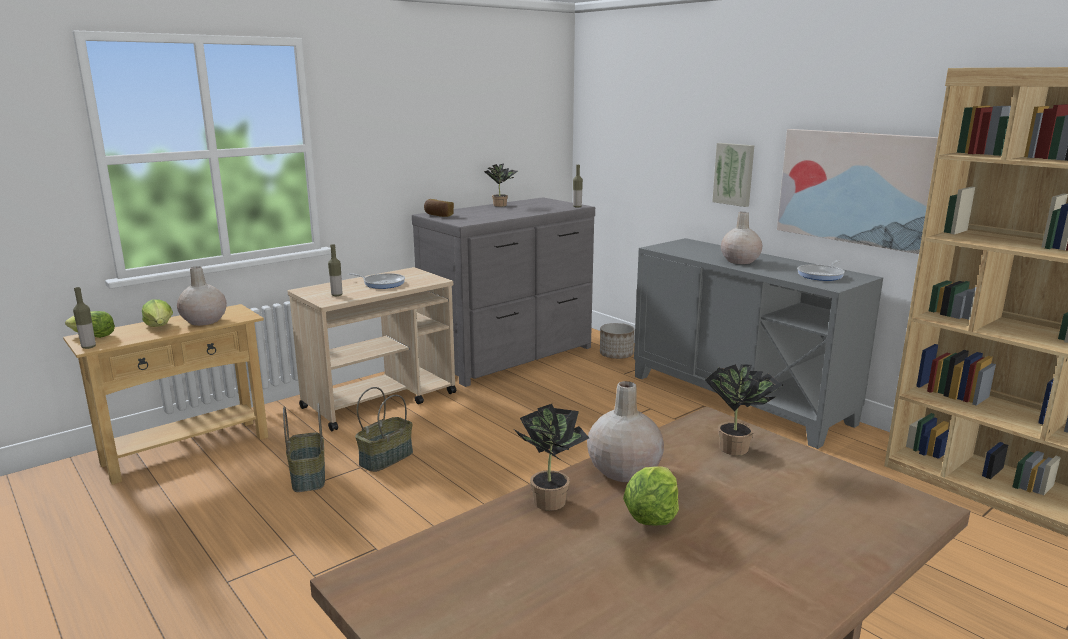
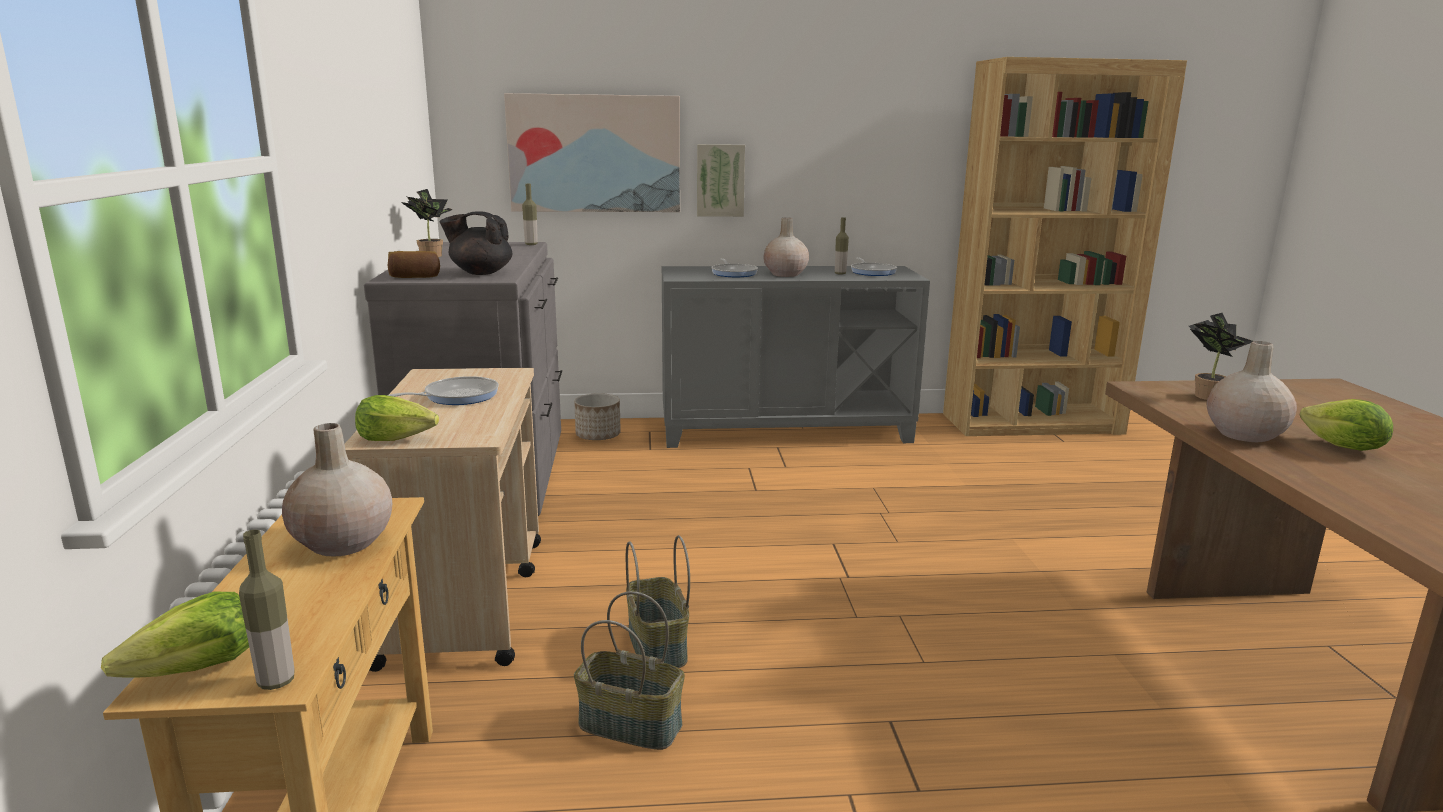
camera: 55 degrees left, 0 degrees up
(160, 326) = (285, 586): lettuce -> lettuce (396, 438)
(337, 295) = (455, 427): bottle -> bottle (840, 273)
(472, 218) = (480, 273): none -> black teapot
(549, 498) = (1300, 469): potted plant -> none
(707, 252) = (734, 273): none -> frying pan
(858, 188) = (868, 181): picture -> picture (594, 153)

